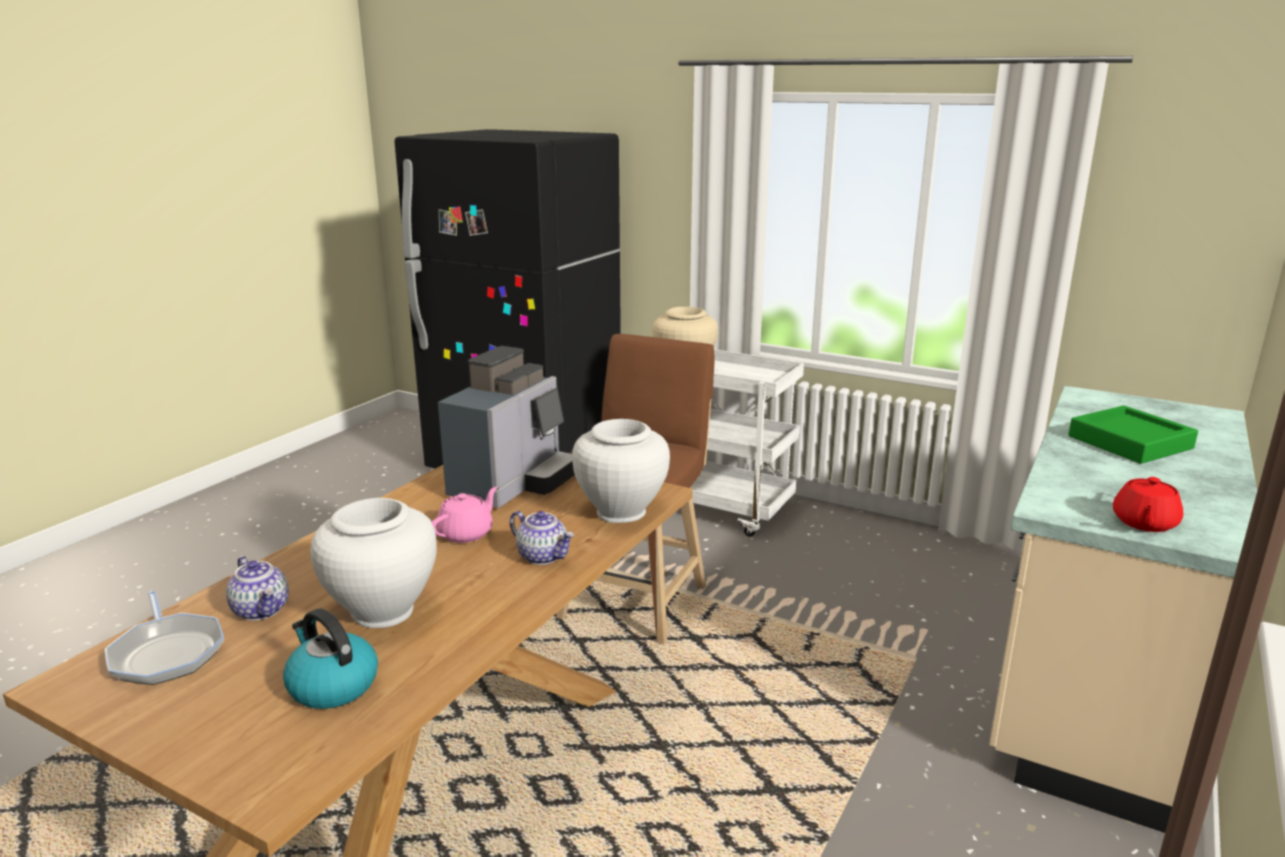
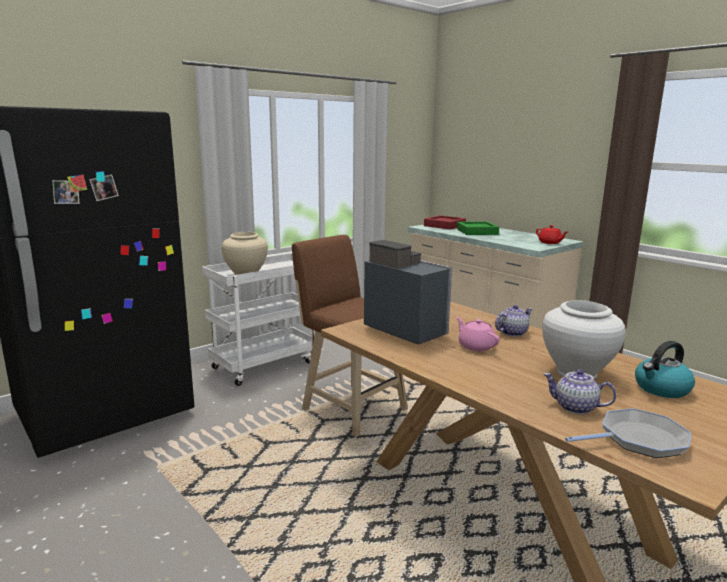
camera: 70 degrees left, 5 degrees down
(262, 610) = (575, 407): teapot -> teapot turned 135 degrees counterclockwise
(621, 512) = (462, 312): white vase -> none
(1140, 410) = (444, 226): none -> red tray

